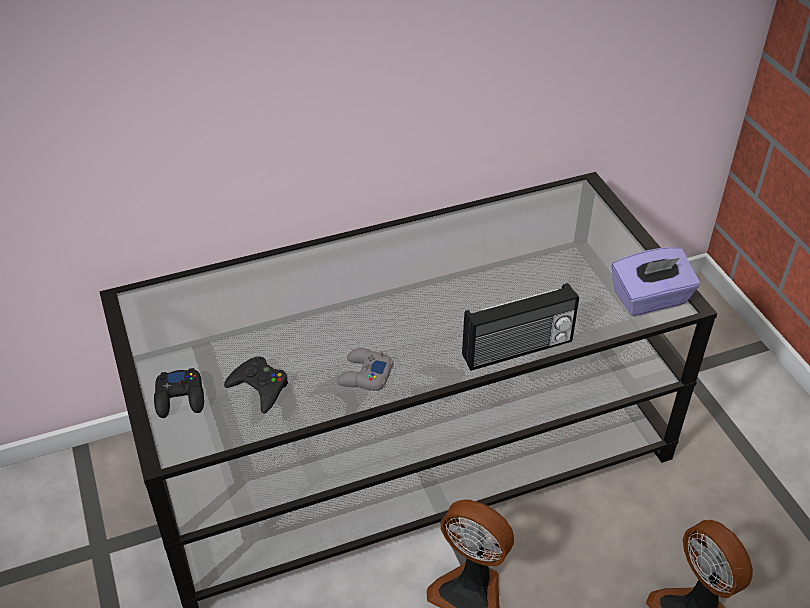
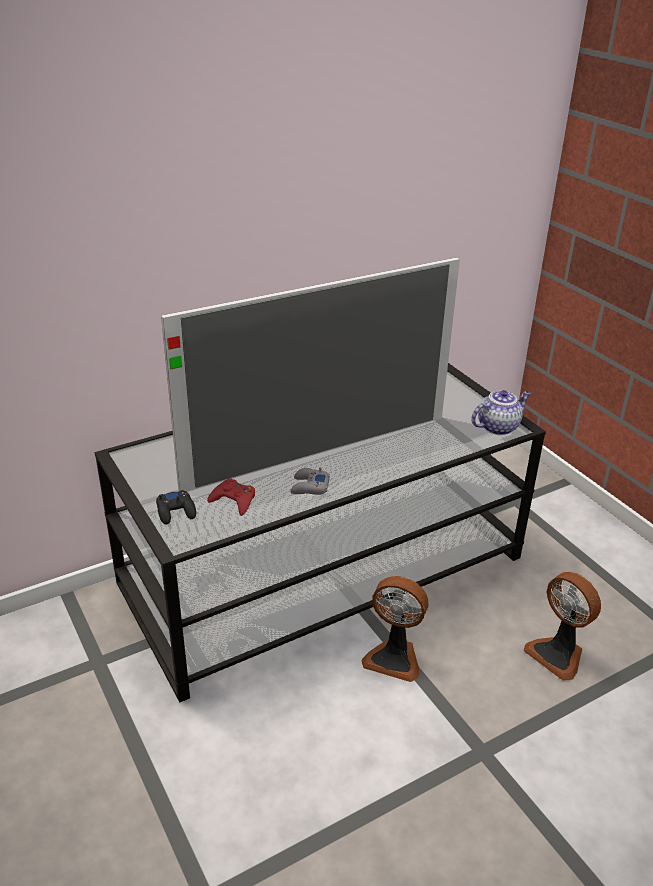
camera: 10 degrees left, 10 degrees down
(259, 387) = (234, 500): black game controller -> red game controller
(391, 319) = (319, 452): none -> television
(518, 350) = (415, 463): radio -> none
(650, 299) = (498, 427): purple tissue box -> teapot

